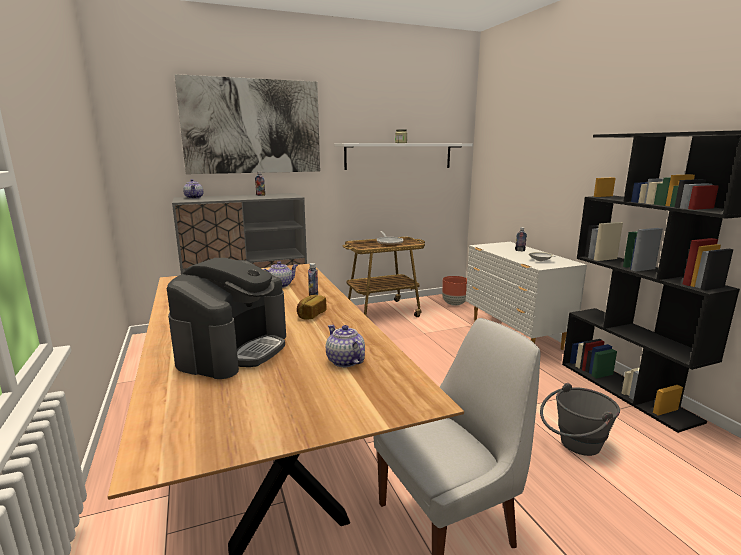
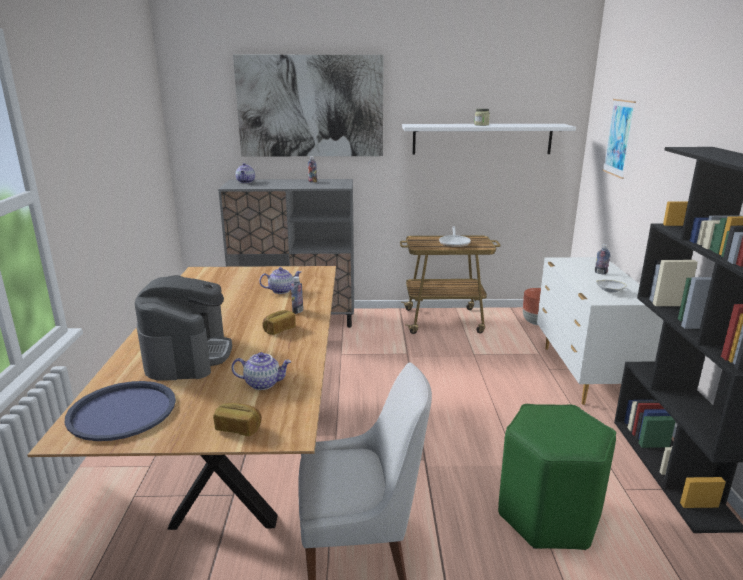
camera: 20 degrees right, 5 degrees up
(205, 417) = (122, 411): none -> blue tray
(234, 349) = (187, 355): coffee machine -> coffee machine turned 45 degrees counterclockwise
(344, 361) = (263, 383): teapot -> teapot turned 105 degrees clockwise
(363, 406) = (238, 428): none -> bread
(511, 148) = (619, 138): none -> picture
(574, 445) = (548, 515): grey bucket -> green stool

